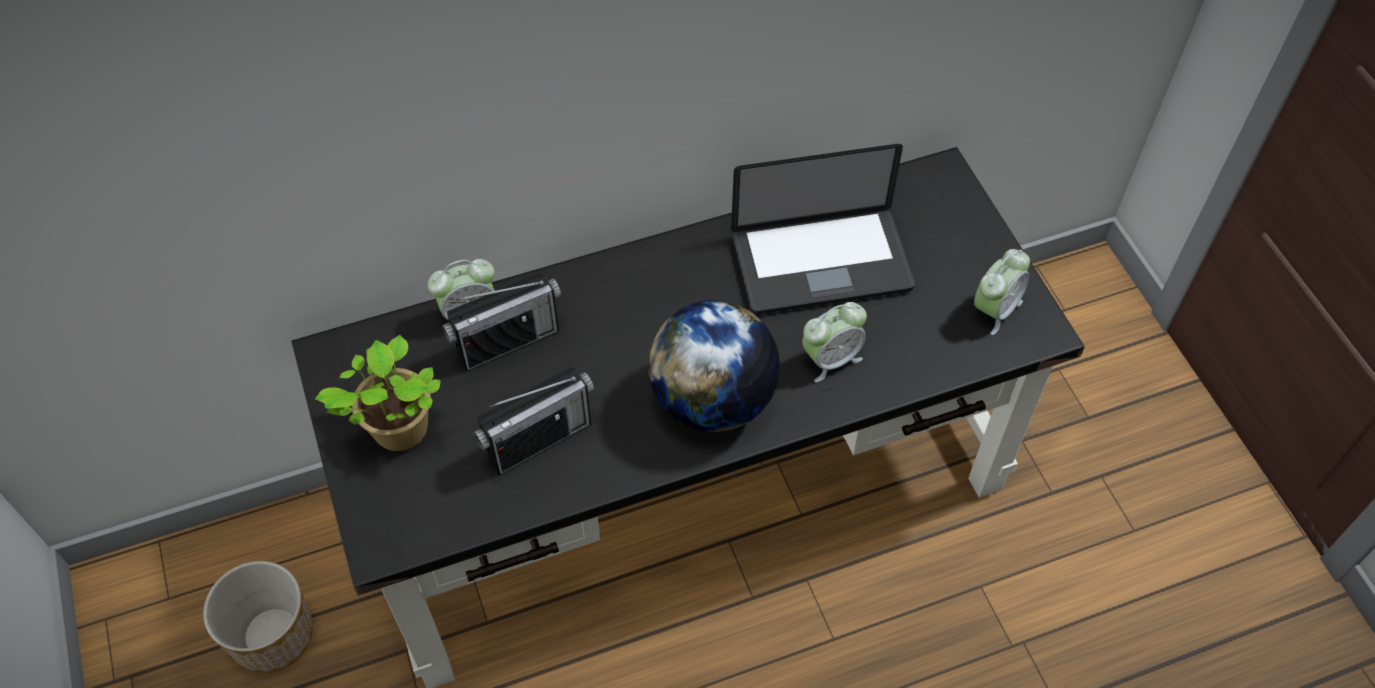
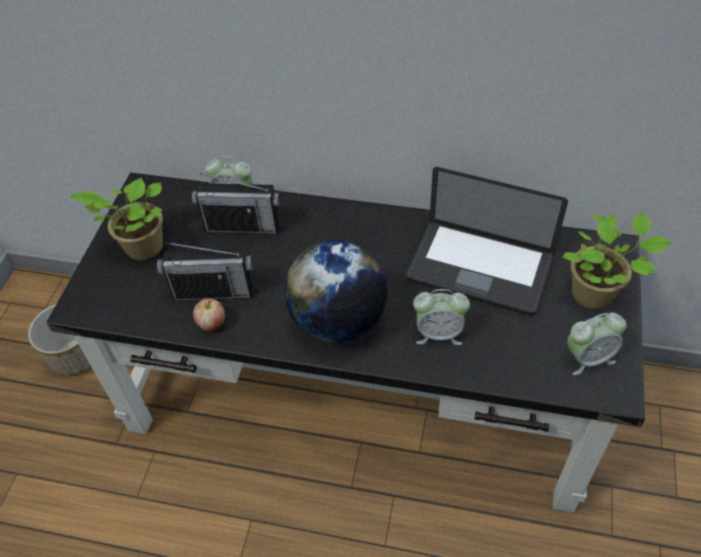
camera: 35 degrees right, 5 degrees down
(569, 479) = (212, 324): none -> apple
(957, 235) = (596, 294): none -> potted plant

